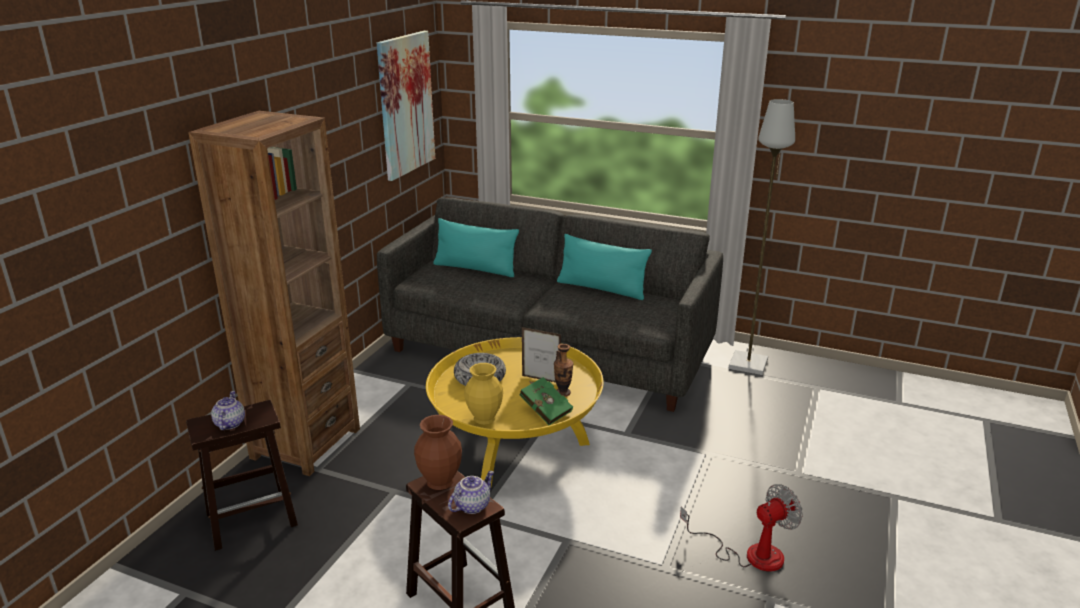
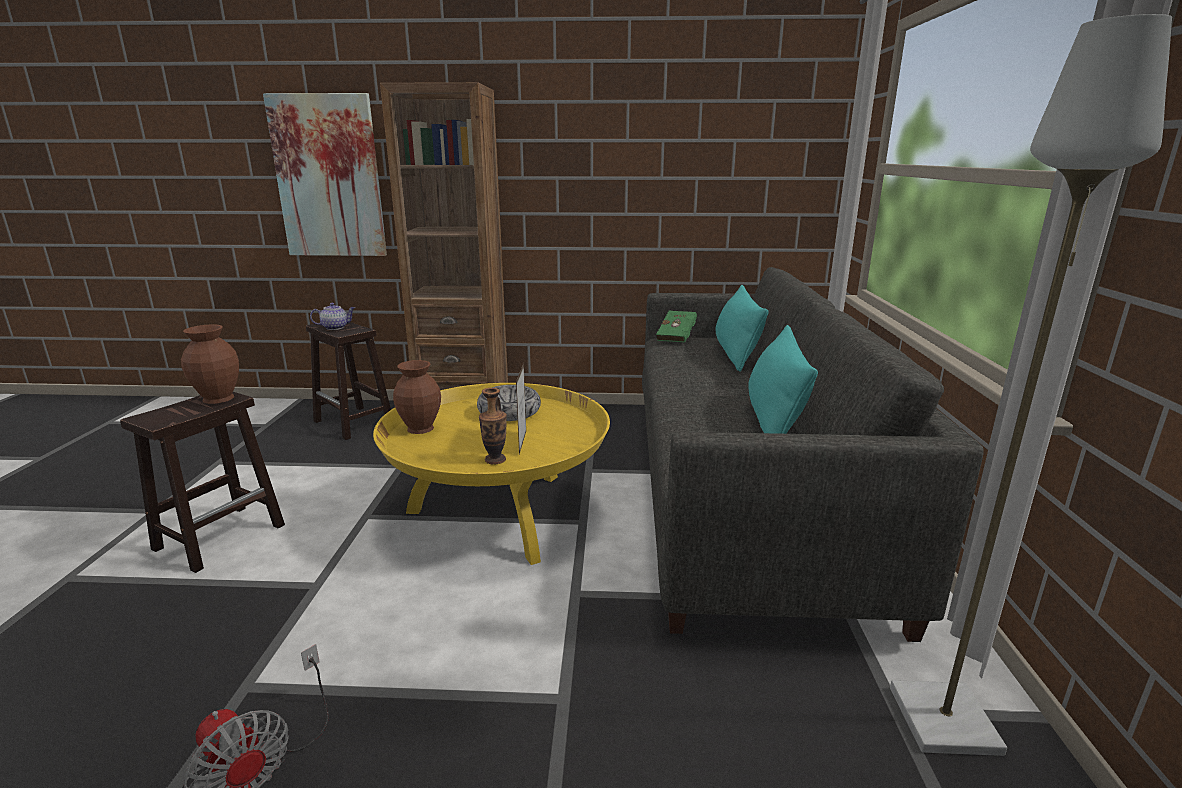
camera: 70 degrees right, 5 degrees down
(406, 104) = (757, 141): picture -> picture (328, 177)
(472, 505) = (165, 417): teapot -> none
(485, 418) = (420, 429): yellow vase -> brown vase
(545, 410) = (446, 455): green book -> green book (677, 337)

